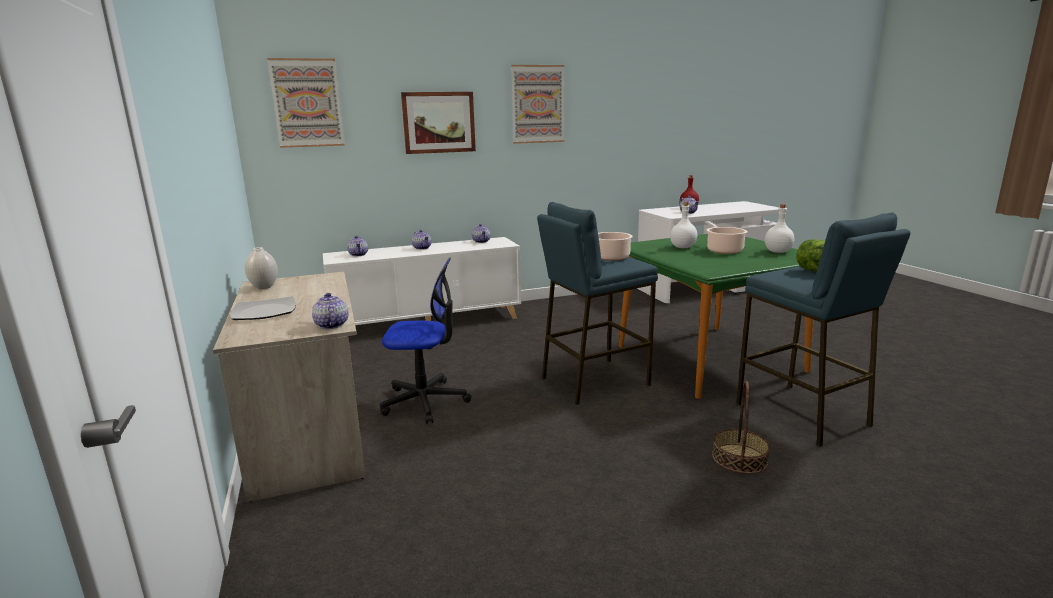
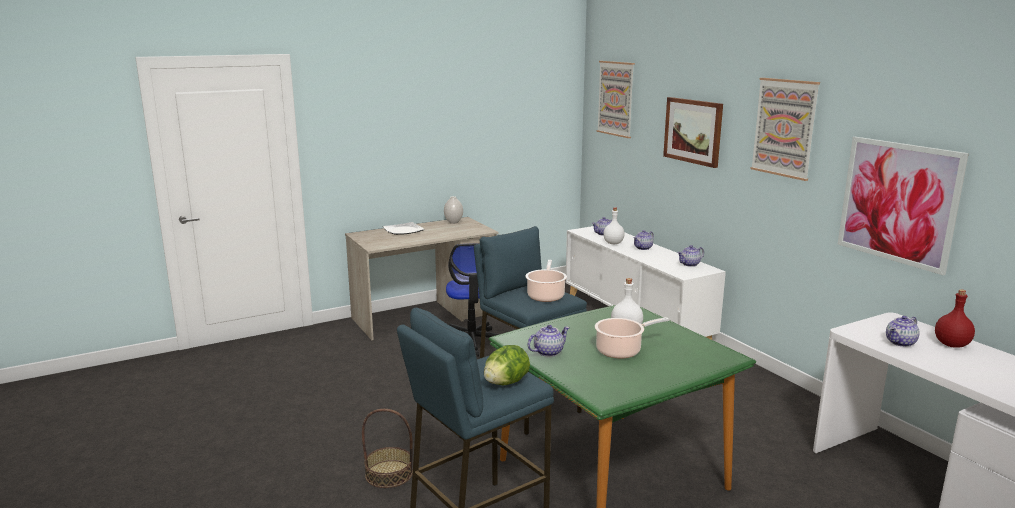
camera: 80 degrees right, 0 degrees up
(331, 325) = (377, 245): teapot -> teapot (548, 352)
(627, 140) = (898, 202): none -> picture
(777, 251) = (627, 380): white bottle -> white bottle (613, 243)

